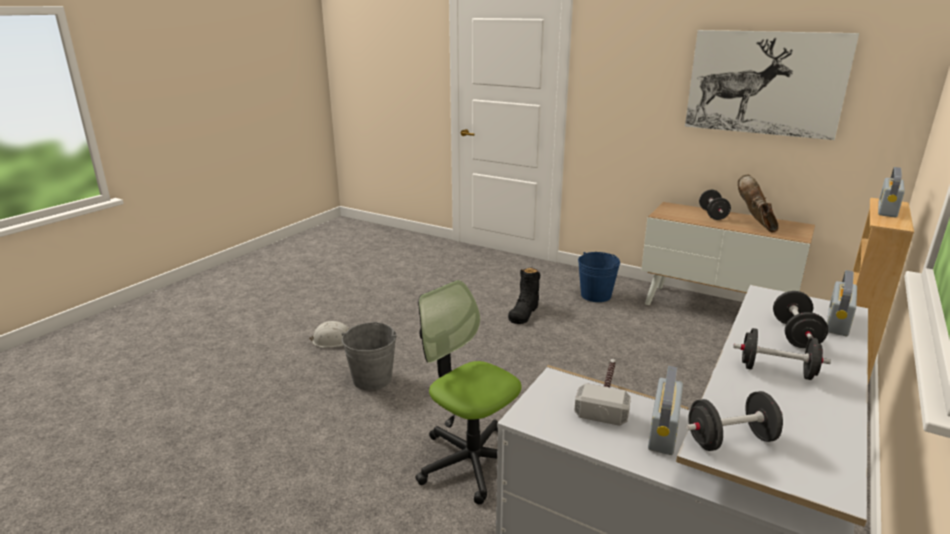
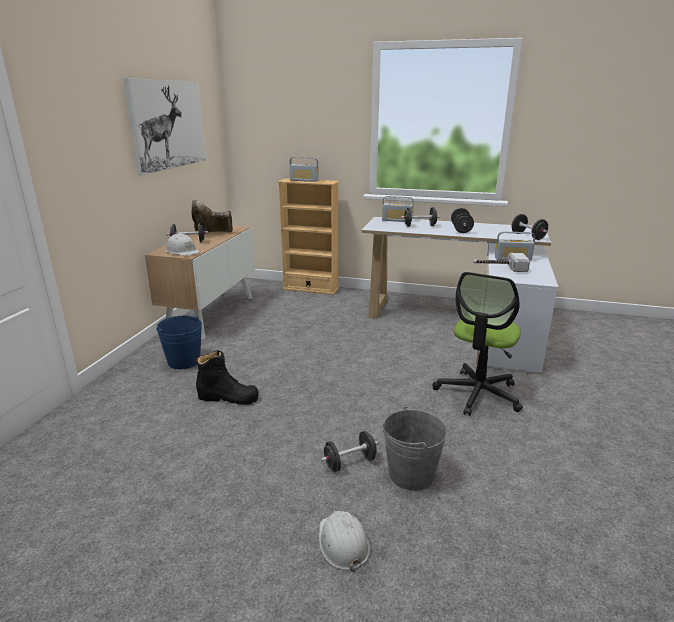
camera: 105 degrees left, 0 degrees up
(405, 354) = (350, 462): none -> black dumbbell
(674, 213) = (182, 251): none -> white hard hat

